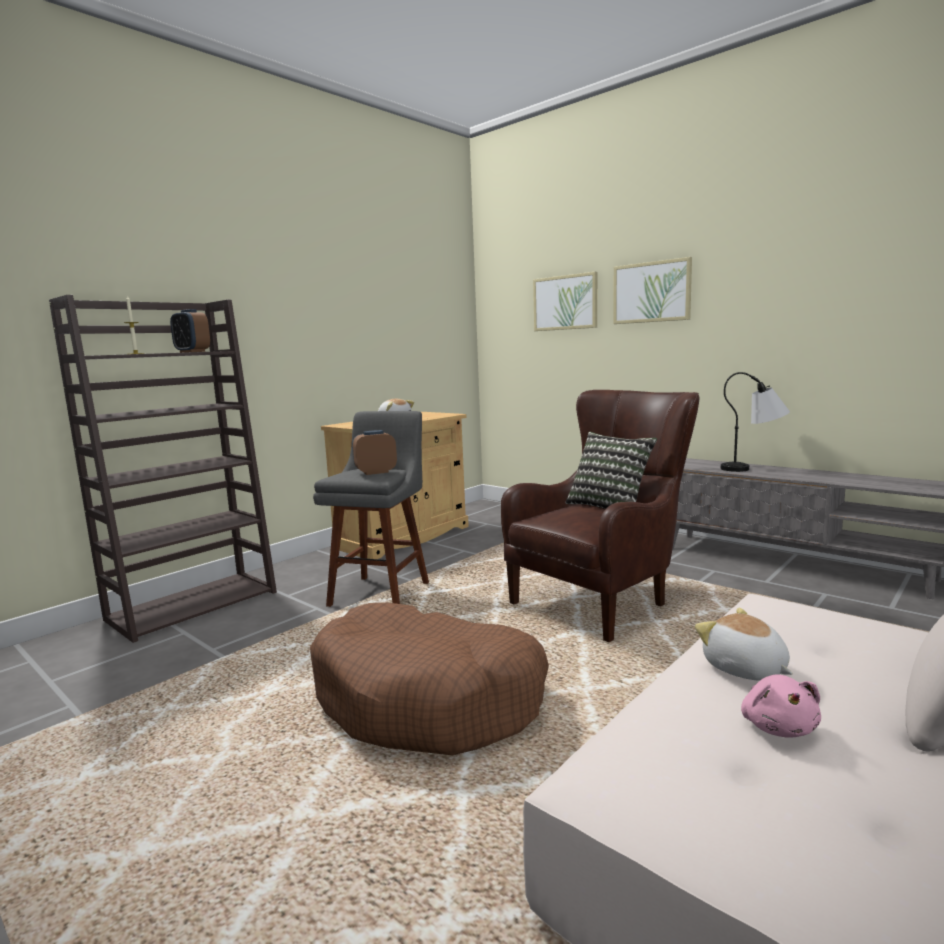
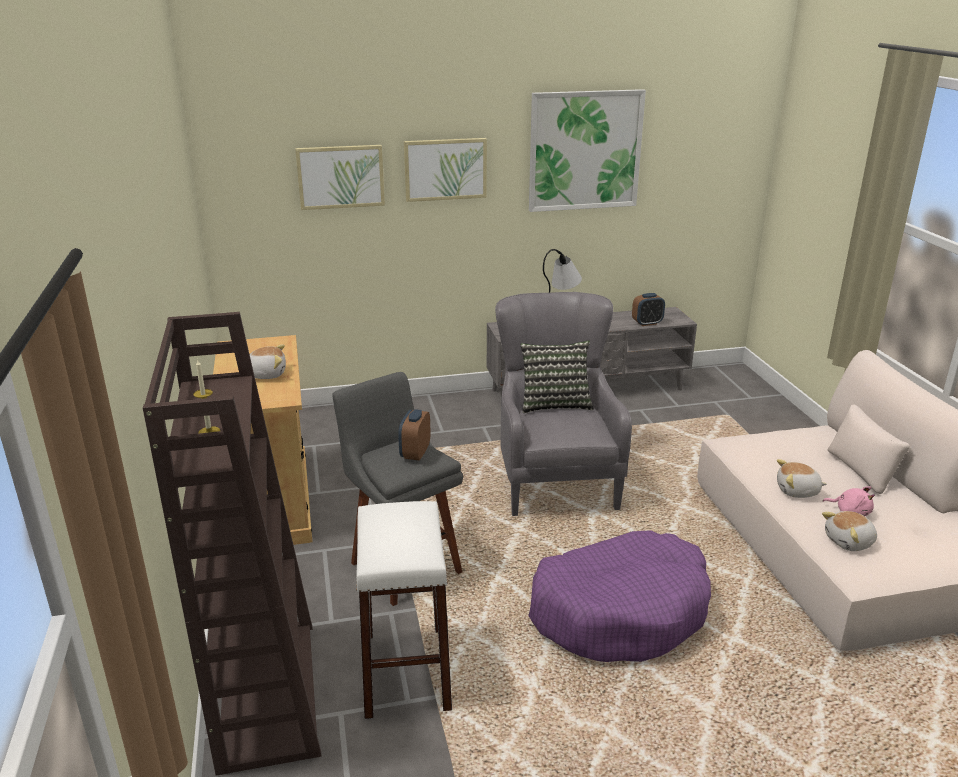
camera: 55 degrees left, 15 degrees up
(192, 352) = (211, 396): alarm clock -> alarm clock (647, 323)
(249, 636) = (406, 670): none -> white stool
(429, 699) = (620, 611): brown dog bed -> purple dog bed
(604, 599) = (555, 478): brown armchair -> grey armchair
(680, 746) = (849, 542): none -> plush toy
(811, 262) = (585, 150): none -> picture

